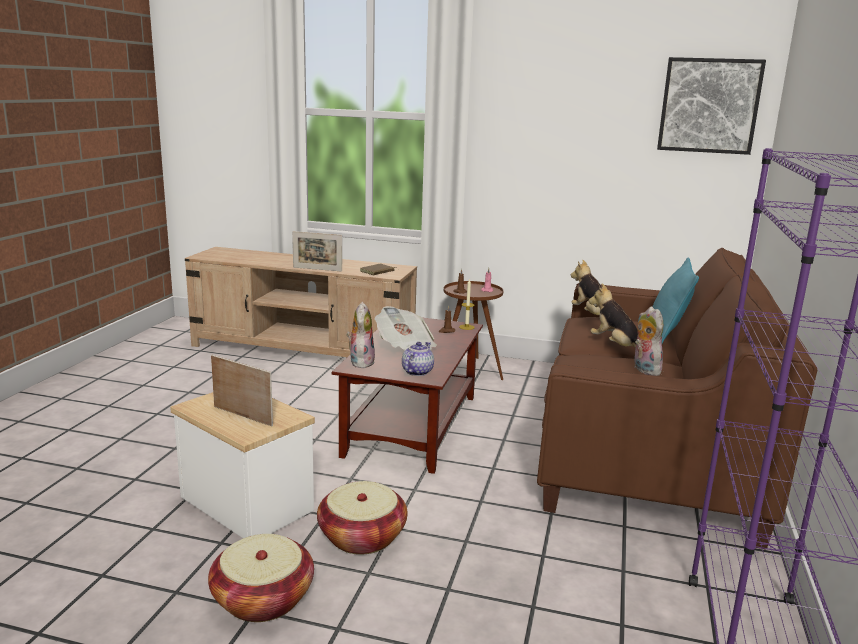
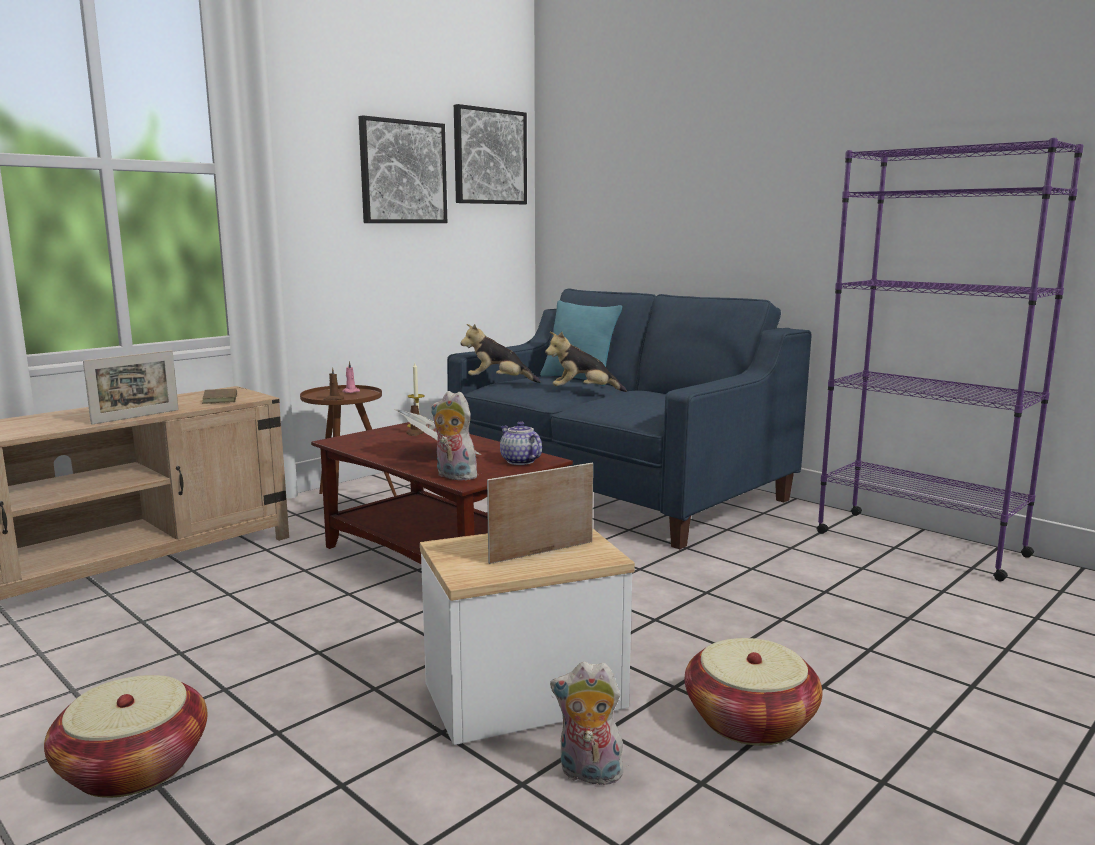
camera: 60 degrees left, 5 degrees down
(362, 537) = (661, 639): basket -> basket (134, 767)
(599, 120) = (403, 172): none -> picture
(644, 369) = (647, 395): plush toy -> plush toy (588, 774)
(647, 452) = (617, 489): brown sofa -> blue sofa

